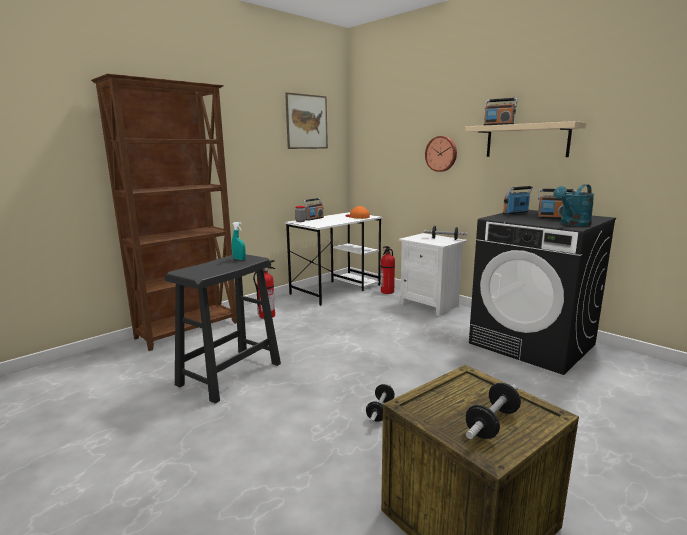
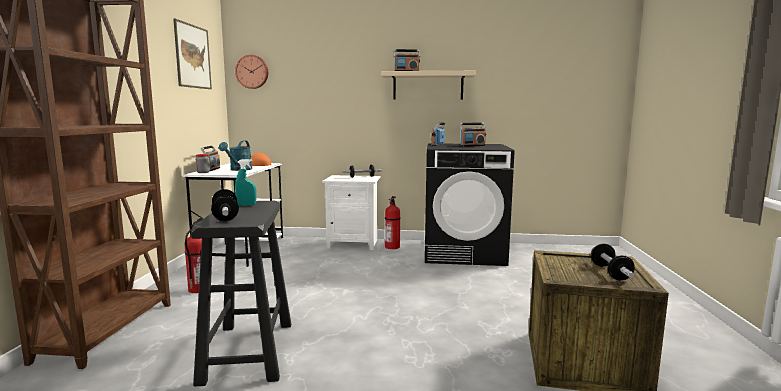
camera: 40 degrees left, 5 degrees down
(380, 411) = (436, 327): dumbbell -> dumbbell (225, 216)
(387, 292) = (299, 241): fire extinguisher -> fire extinguisher (392, 247)
(441, 154) = (346, 97): wall clock -> wall clock (252, 72)
(572, 224) = (495, 147): turquoise watering can -> turquoise watering can (239, 169)

